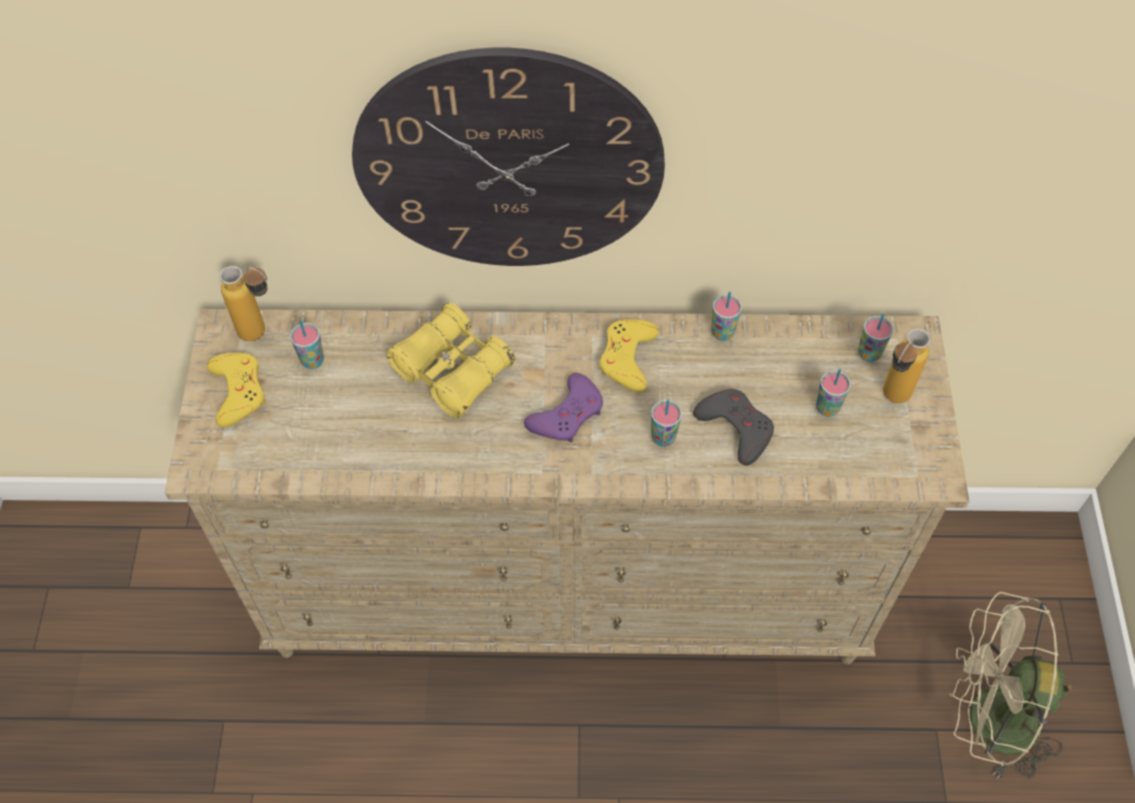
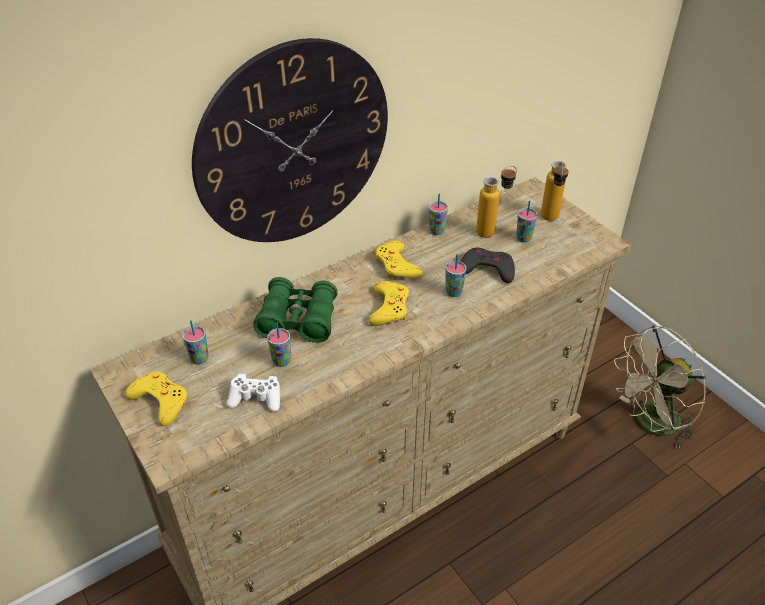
camera: 35 degrees left, 15 degrees down
(262, 334) = (150, 361): bottle -> bottle (492, 231)
(331, 447) = (256, 398): none -> white game controller
(452, 370) = (298, 320): yellow binoculars -> green binoculars
(567, 414) = (389, 308): purple game controller -> yellow game controller
(869, 354) = (519, 206): cup -> cup (281, 361)

